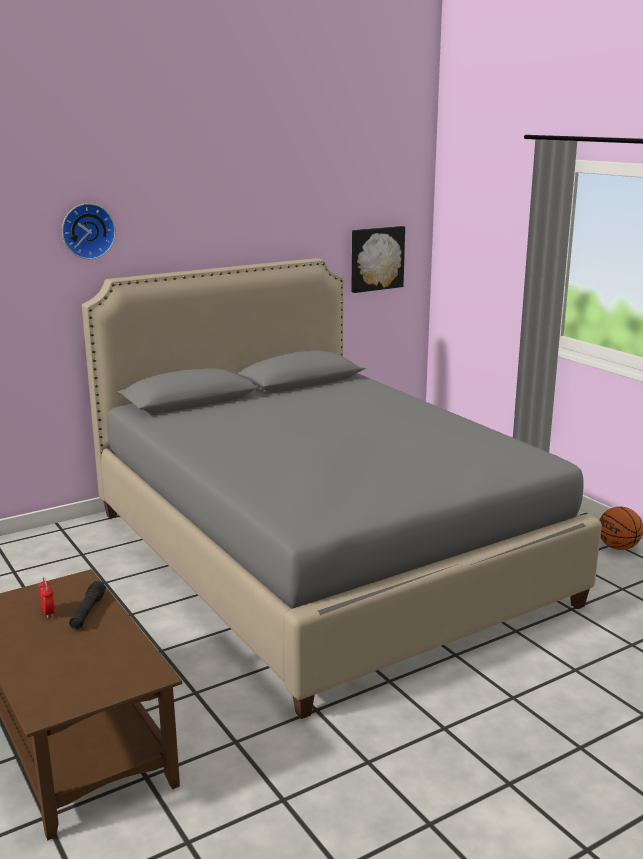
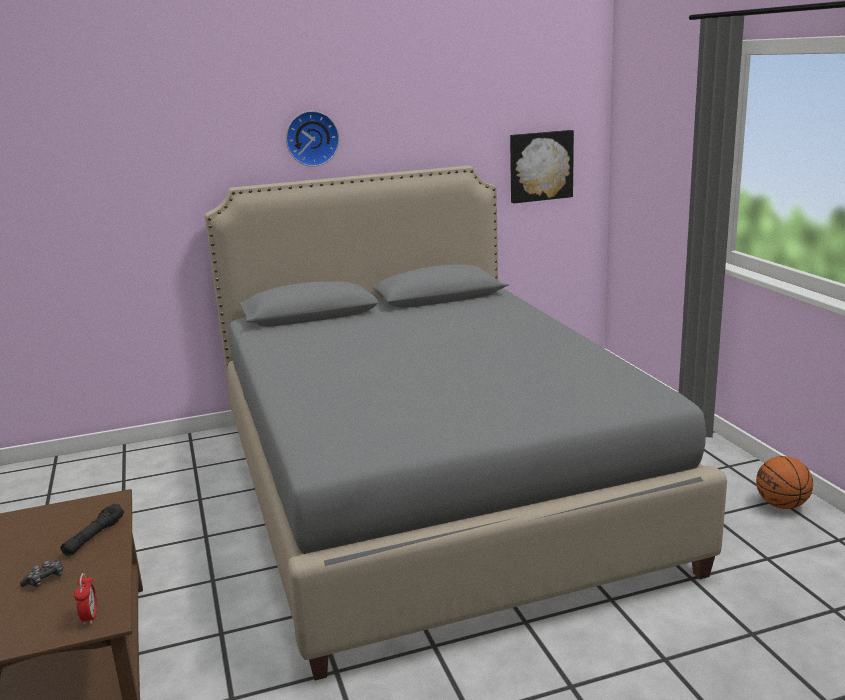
camera: 15 degrees right, 0 degrees up
(48, 613) = (56, 534): alarm clock -> alarm clock (90, 617)
(69, 650) = (45, 580): none -> game controller
(87, 231) = (209, 138): wall clock -> wall clock (311, 138)

